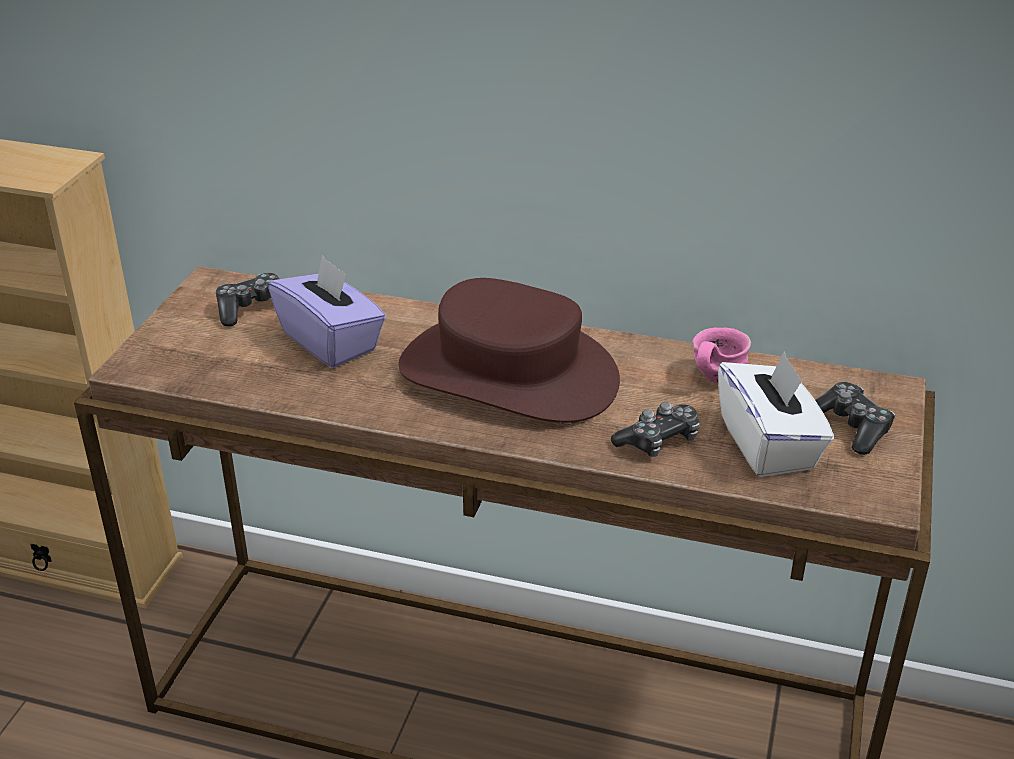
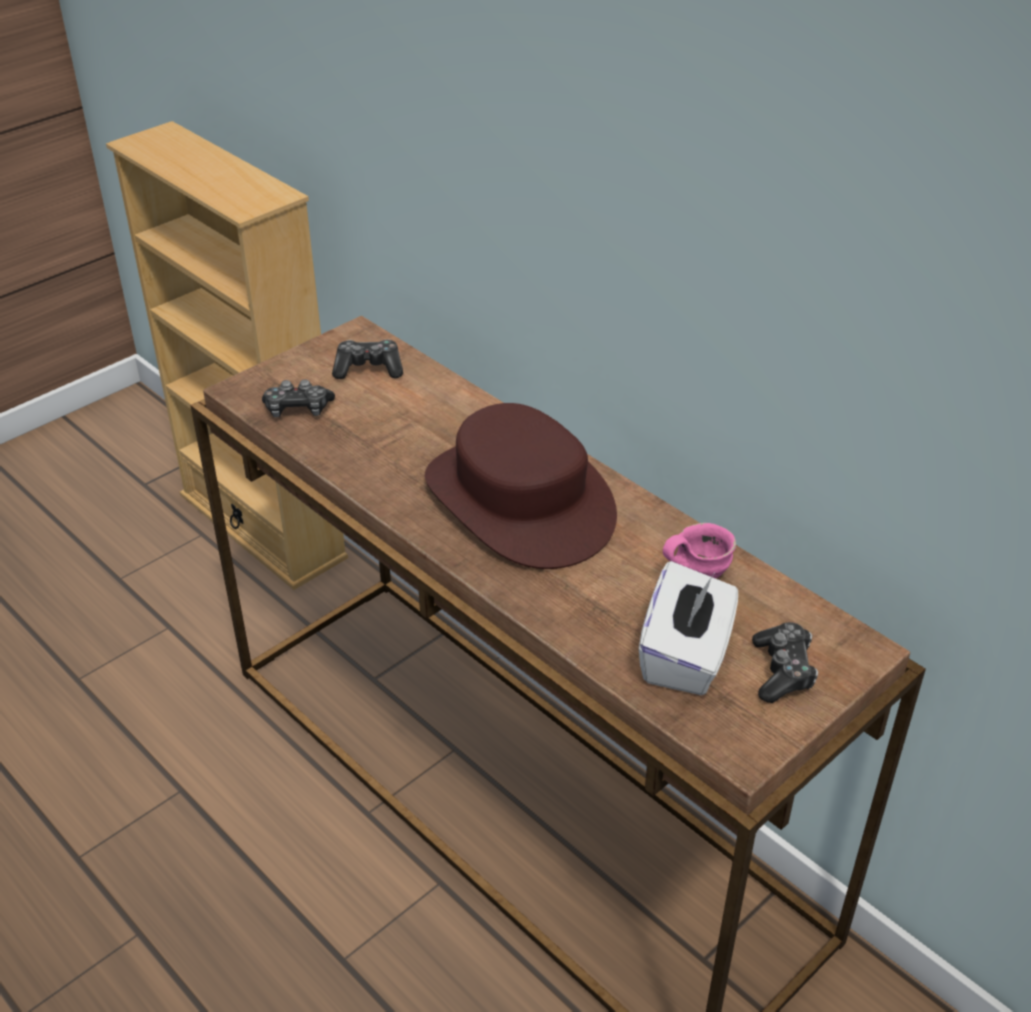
camera: 30 degrees right, 5 degrees up
(331, 341) = (403, 420): purple tissue box -> none
(658, 441) = (590, 613): game controller -> game controller (298, 409)

